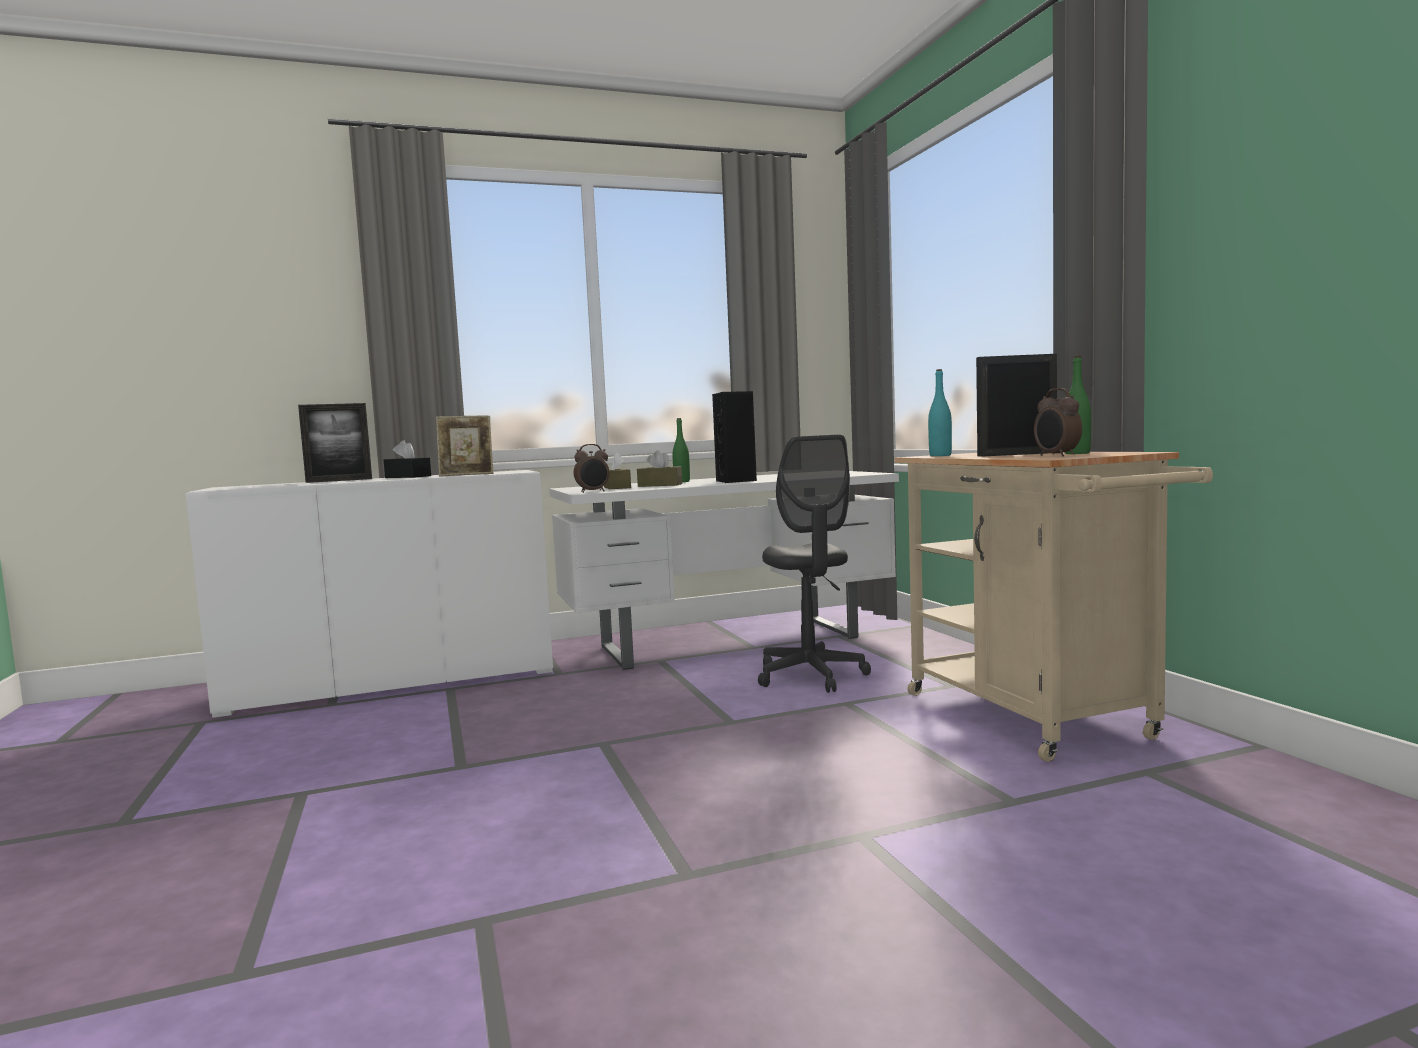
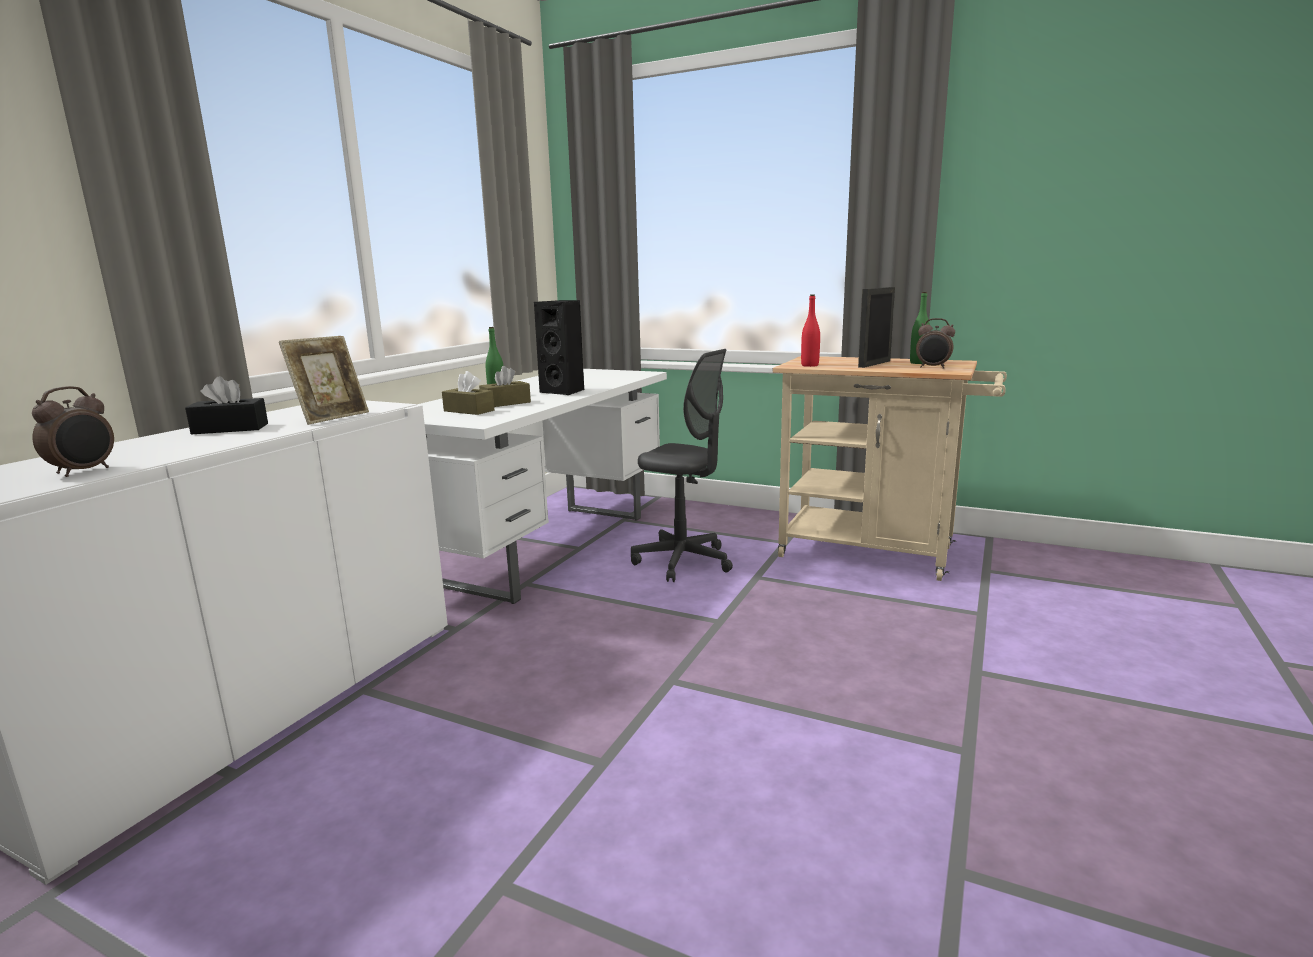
camera: 45 degrees left, 10 degrees up
(339, 480) = (128, 449): picture frame -> none
(593, 492) = (486, 421): alarm clock -> alarm clock (84, 471)
(940, 455) = (809, 365): turquoise bottle -> red bottle

